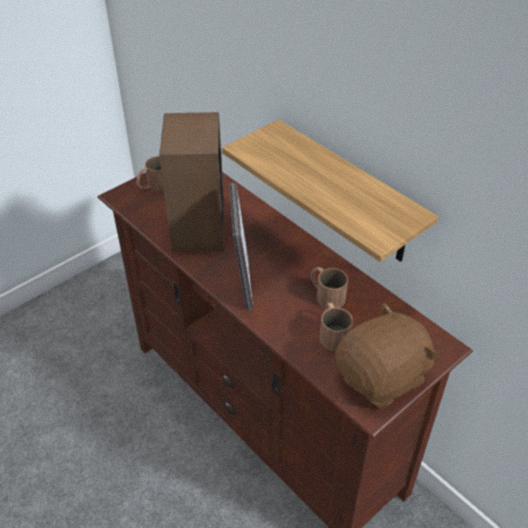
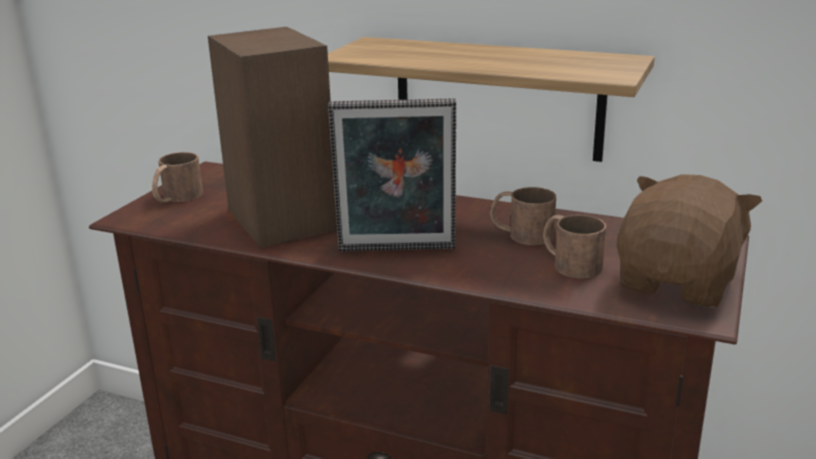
camera: 25 degrees left, 20 degrees down
(242, 283) = (396, 251): picture frame -> picture frame turned 60 degrees counterclockwise

